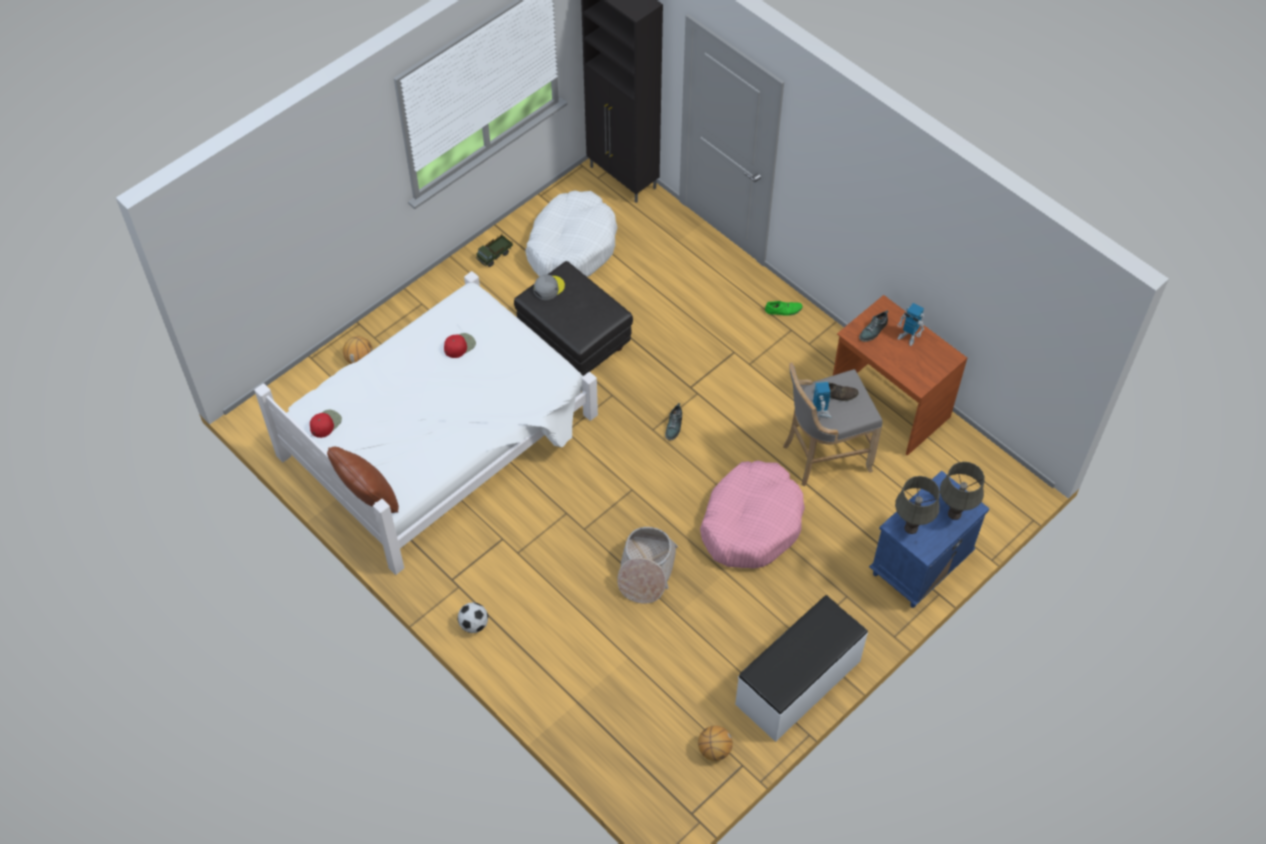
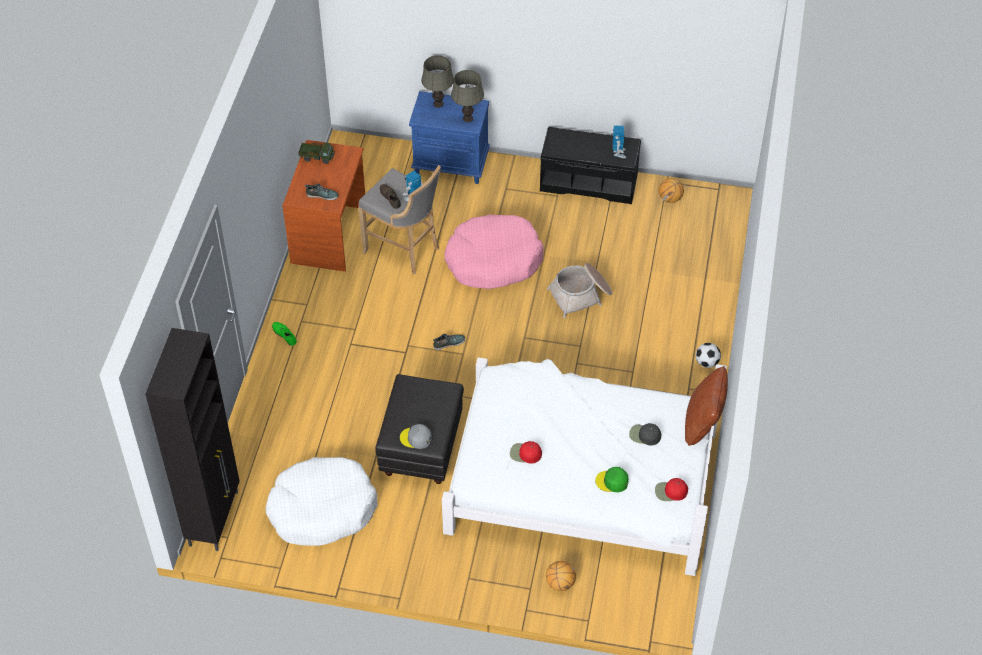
camera: 125 degrees left, 5 degrees down
(374, 388) = (612, 481): none -> green cap
(396, 442) = (644, 435): none -> black cap
(495, 256) = (375, 558): toy truck -> toy truck (317, 157)
(799, 683) = (588, 182): white bench -> black bench
(908, 336) = (312, 175): toy robot -> toy robot (618, 153)

